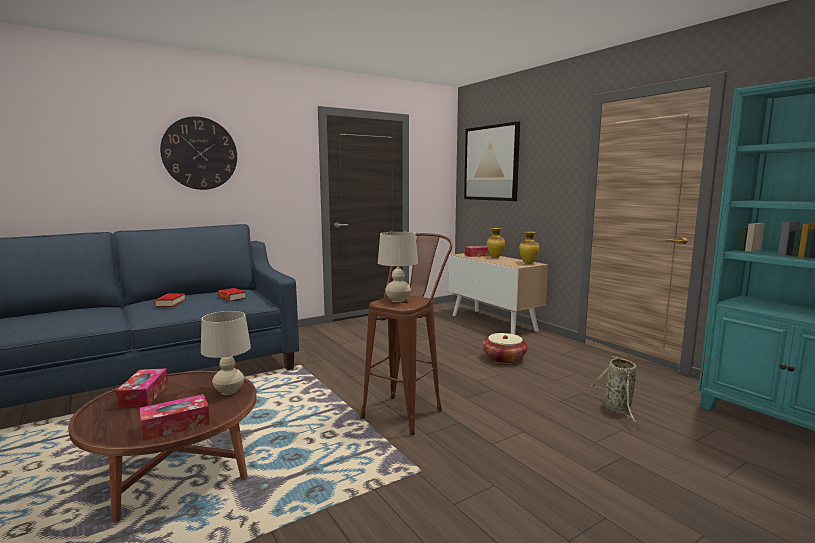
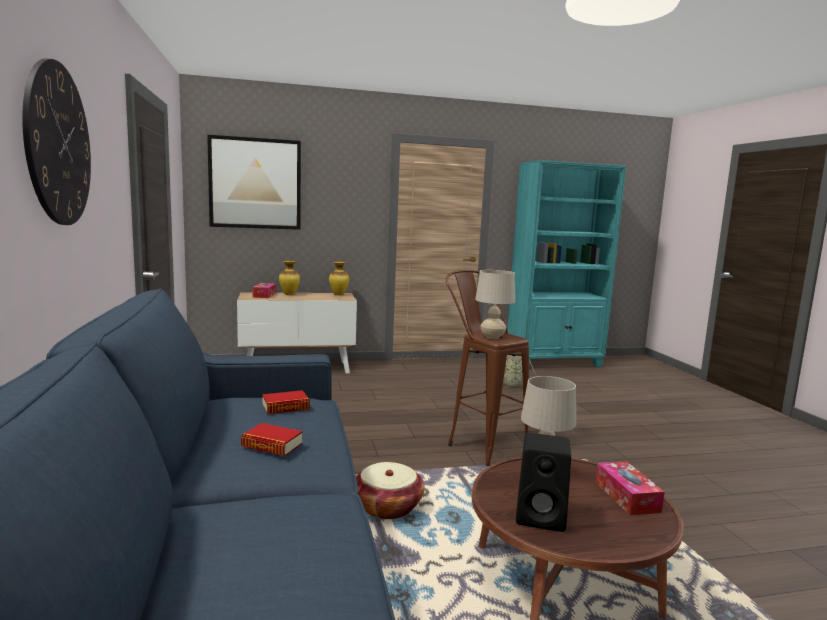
camera: 70 degrees left, 0 degrees up
(144, 395) = (542, 517): tissue box -> black speaker
(504, 358) = (398, 388): basket -> basket (387, 507)

